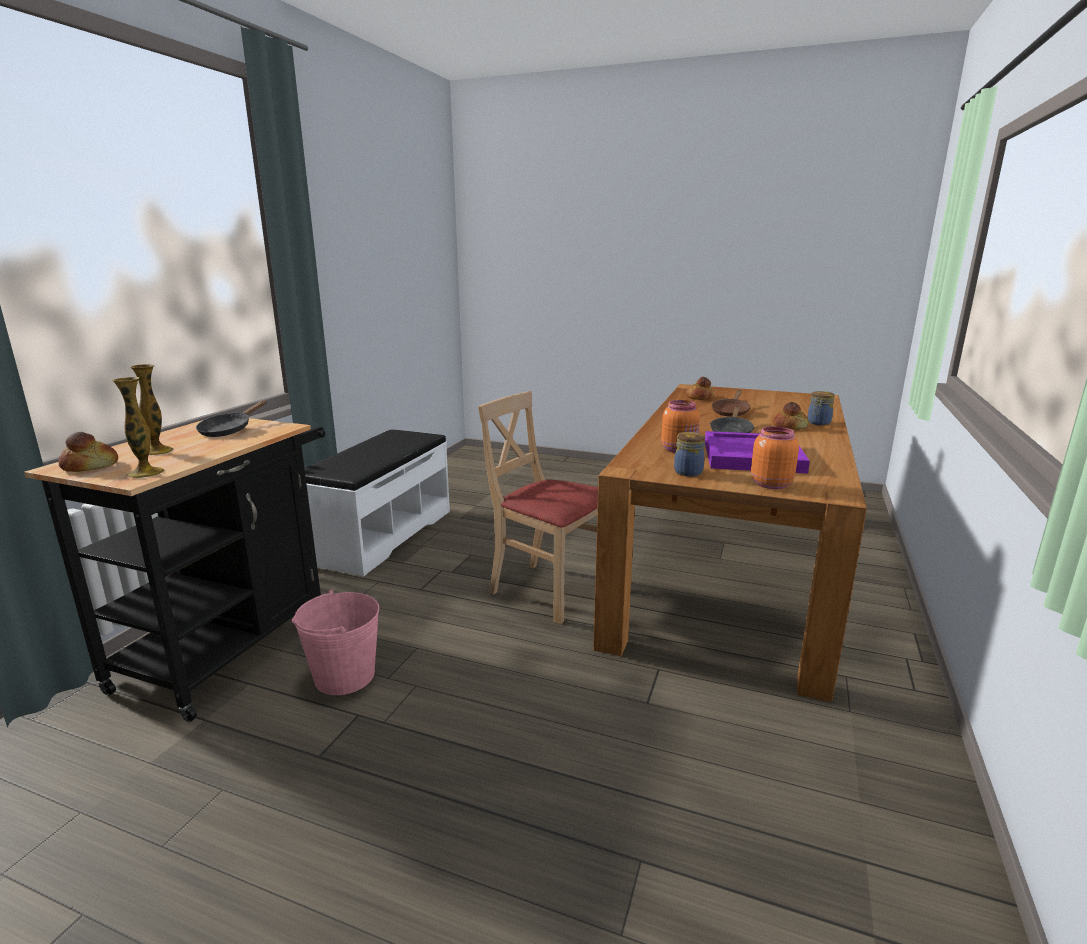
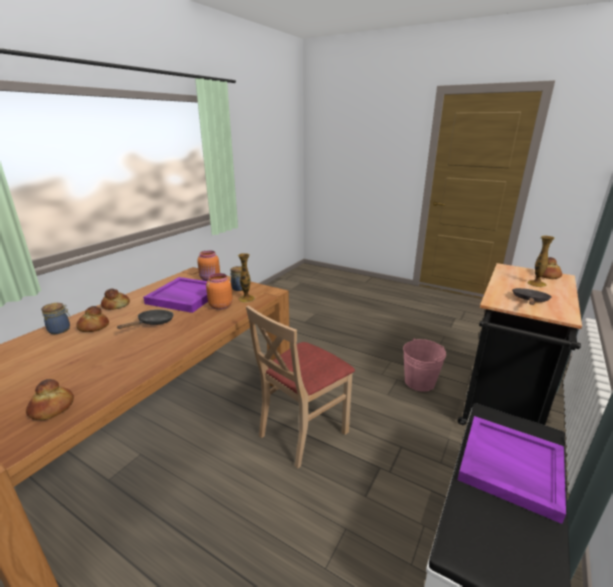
camera: 170 degrees left, 5 degrees up
(146, 473) = (508, 270): vase -> vase (246, 299)
(365, 456) = (509, 467): none -> purple tray
(547, 590) = (302, 432): beige chair -> beige chair turned 90 degrees clockwise
(730, 412) = (92, 358): brown frying pan -> none
(823, 443) = (116, 305): none -> bread

